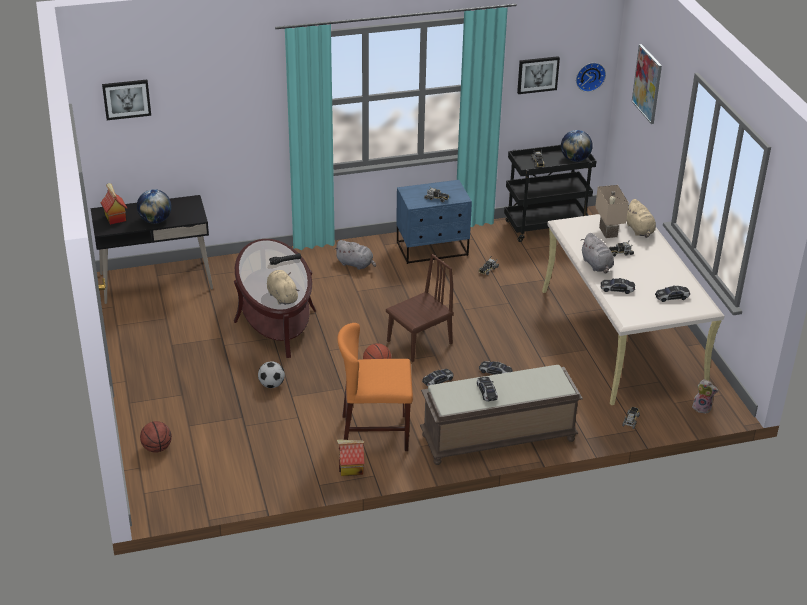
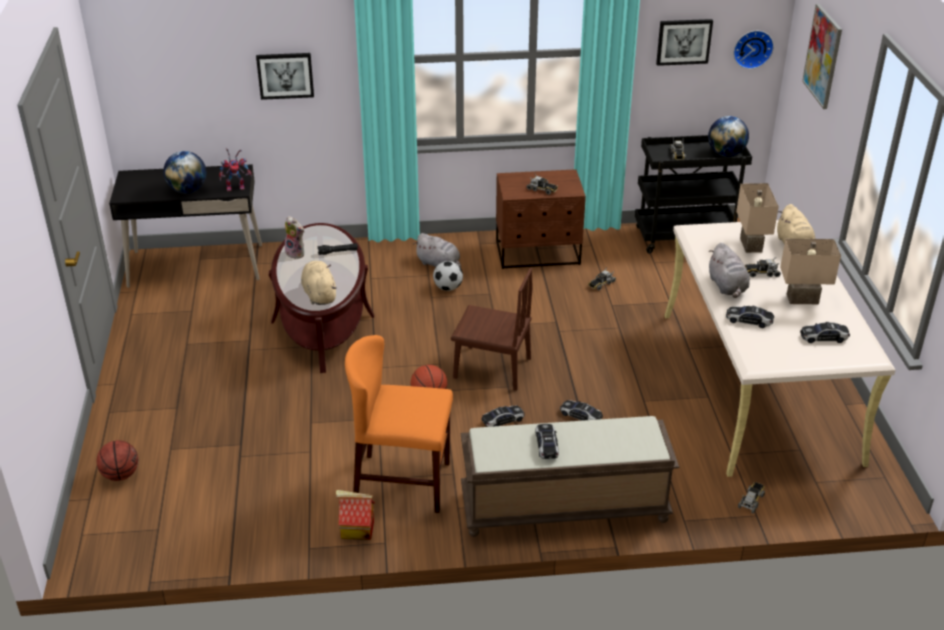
camera: 10 degrees right, 0 degrees up
(115, 217) = (141, 183): toy house -> none
(126, 99) = (157, 36): picture -> picture (285, 75)
(194, 214) = (237, 186): none -> toy robot
(271, 385) = (291, 405): football -> football (448, 288)
(419, 342) = (492, 368): brown chair -> brown chair turned 45 degrees clockwise
(432, 249) = (538, 254): blue nightstand -> brown nightstand
(652, 270) = (802, 300): none -> beige table lamp
(702, 408) = (855, 493): plush toy -> plush toy (296, 253)

